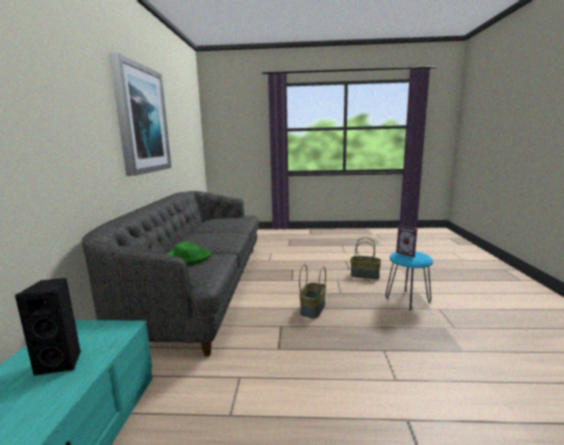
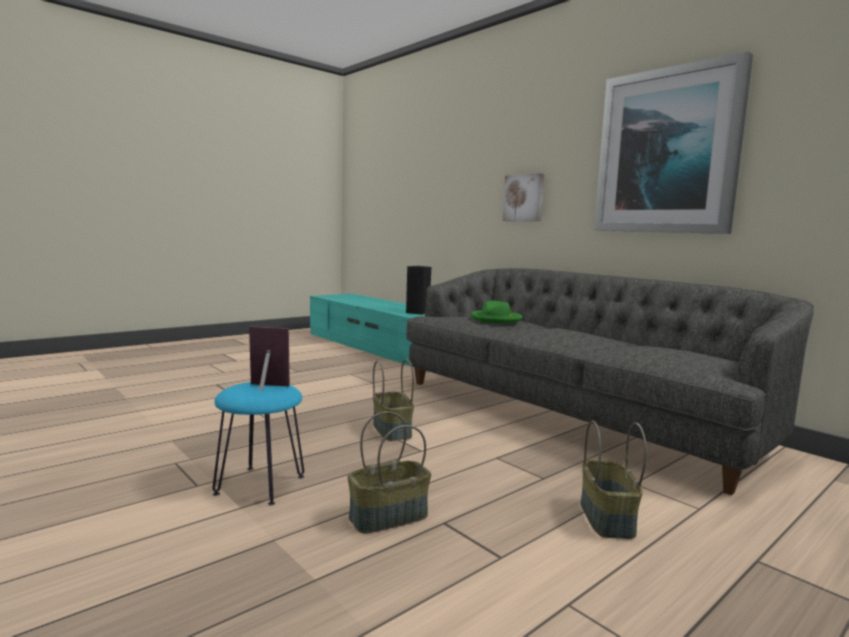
camera: 135 degrees right, 5 degrees down
(67, 151) = (524, 198): none -> picture
(301, 258) = (605, 518): none -> basket

